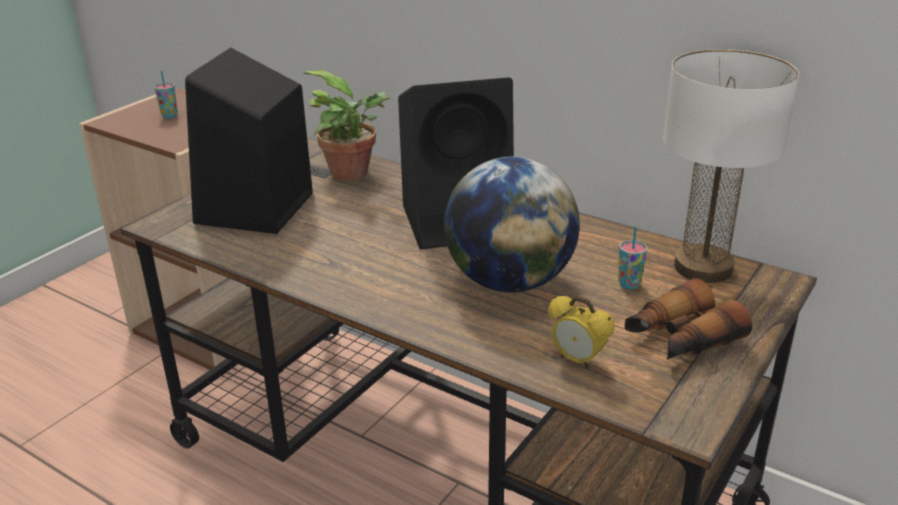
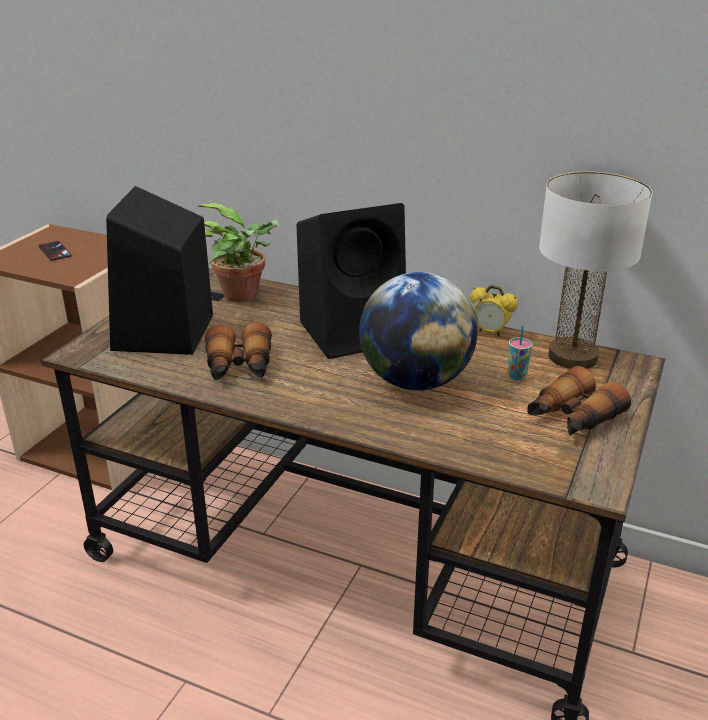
camera: 10 degrees left, 0 degrees up
(169, 116) = (54, 251): cup -> phone
(321, 251) = (239, 367): none -> binoculars
(577, 360) = (493, 443): alarm clock -> alarm clock (490, 332)

